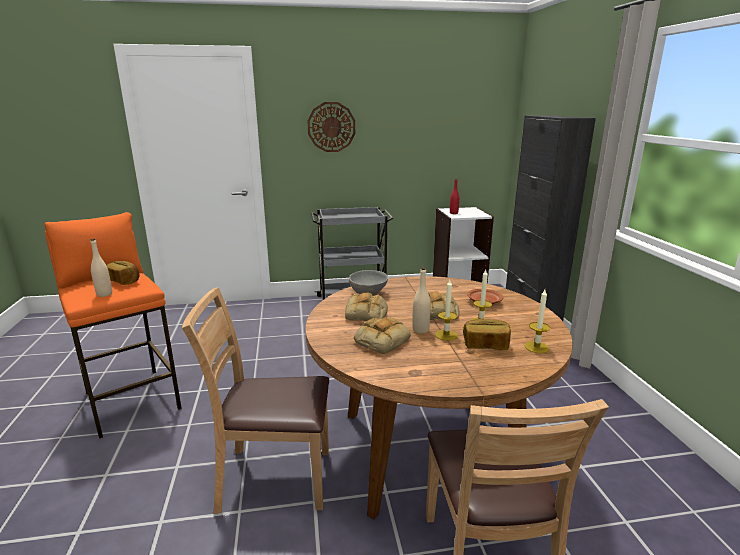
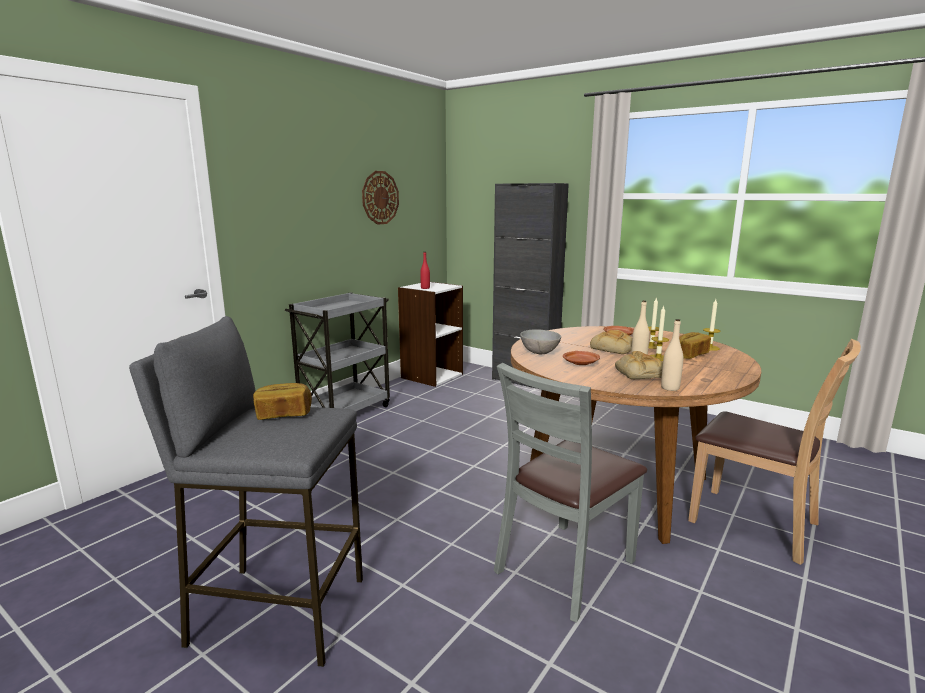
camera: 45 degrees left, 5 degrees down
(104, 294) = (307, 431): beige bottle -> beige bottle (670, 388)
(132, 400) = (278, 611): orange stool -> grey stool
(273, 479) = (565, 568): brown chair -> grey chair
(331, 127) = (296, 199): wall clock -> wall clock (380, 197)
(366, 313) = (581, 363): bread -> brown plate

